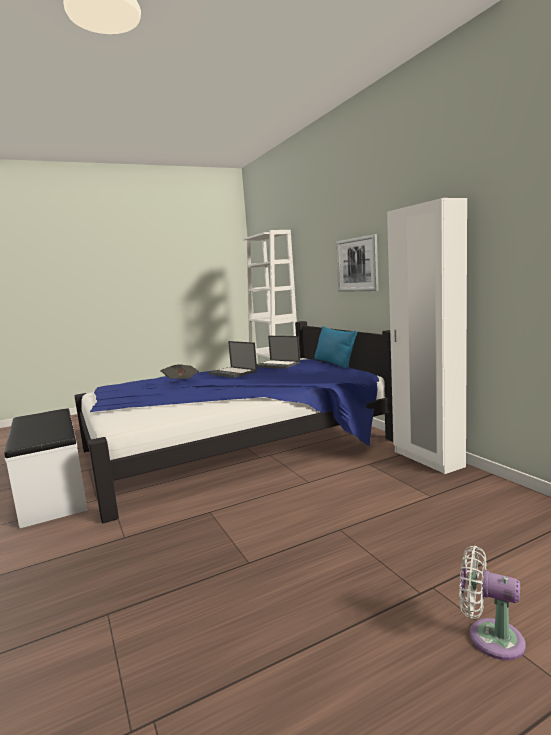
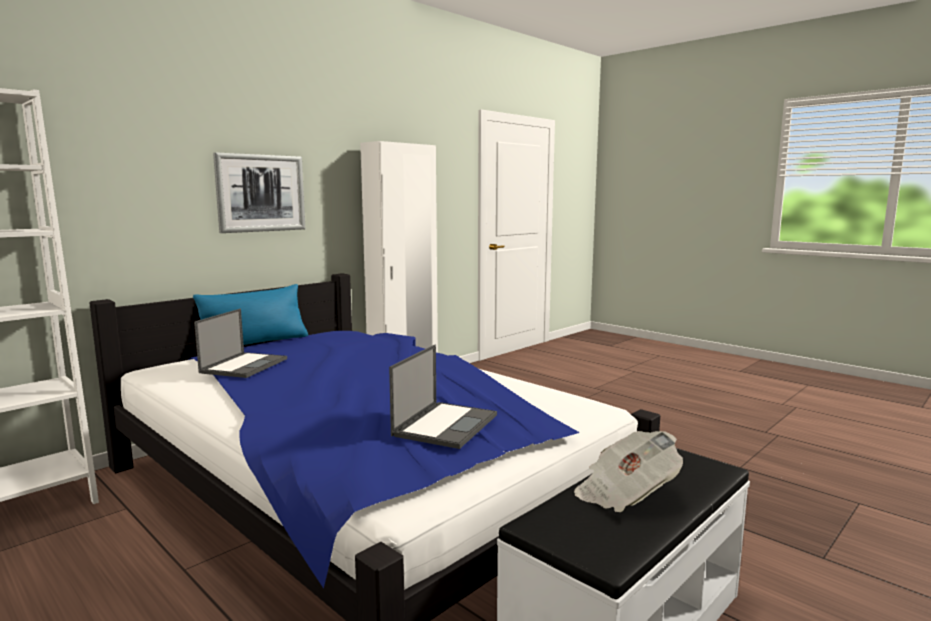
camera: 110 degrees left, 0 degrees up
(181, 382) = (372, 404): newspaper -> newspaper (625, 494)
(233, 372) = (303, 381): laptop -> laptop (446, 424)
(490, 637) = (619, 380): white fan -> none

